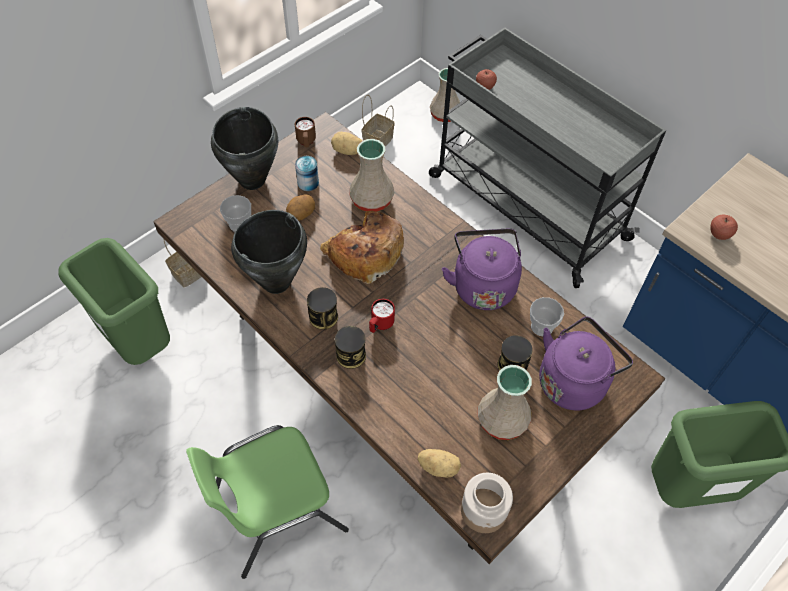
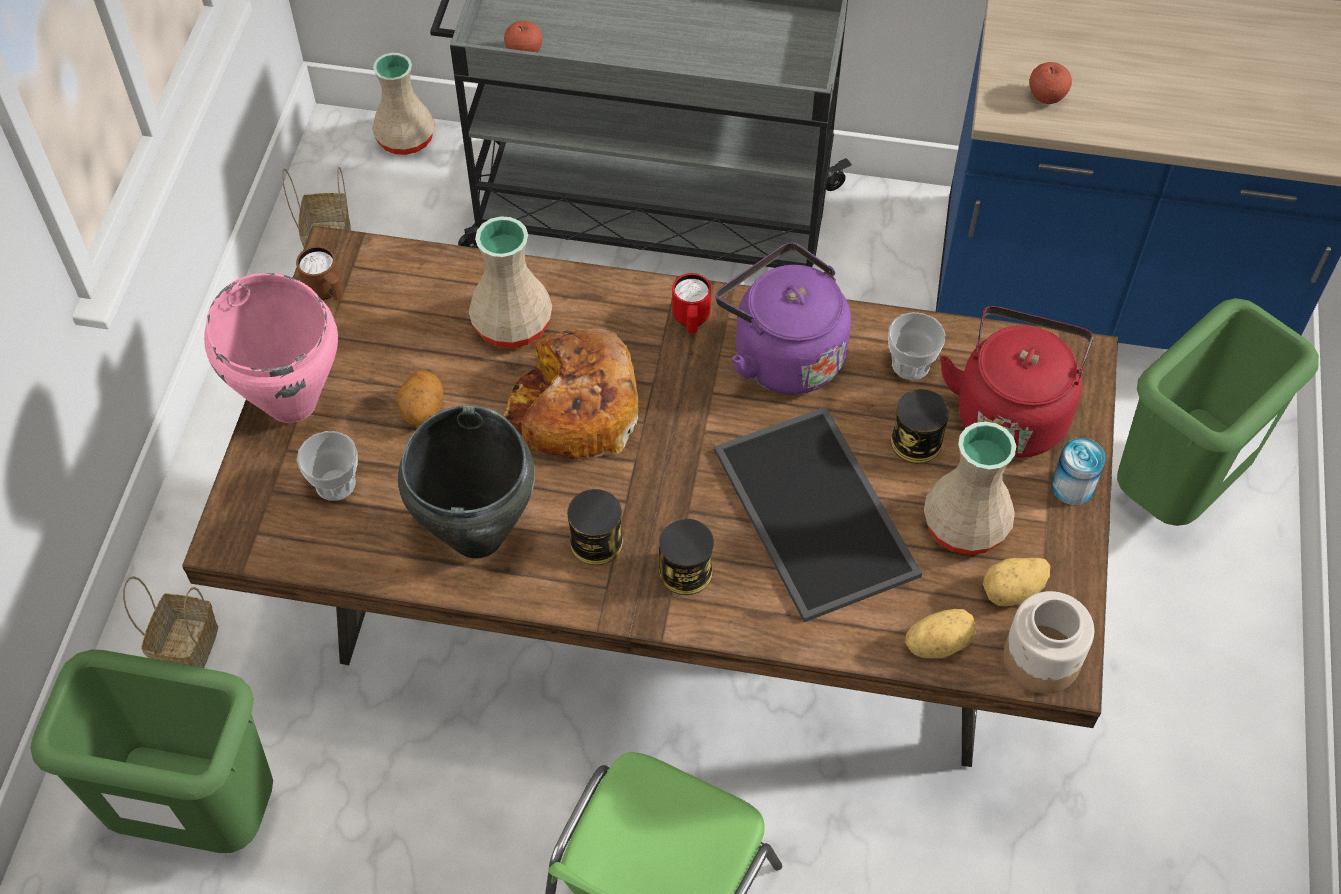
camera: 35 degrees left, 0 degrees up
(253, 180) = (292, 401): black cooking pot -> pink cooking pot
(308, 183) = (388, 355): can -> can (1072, 487)
(347, 151) = (407, 269): potato -> potato (1013, 592)
(380, 325) = (690, 502): red mug -> red mug (691, 321)
(435, 368) = (819, 513): none -> tray
(574, 380) = (1011, 412): purple kettle -> red kettle

